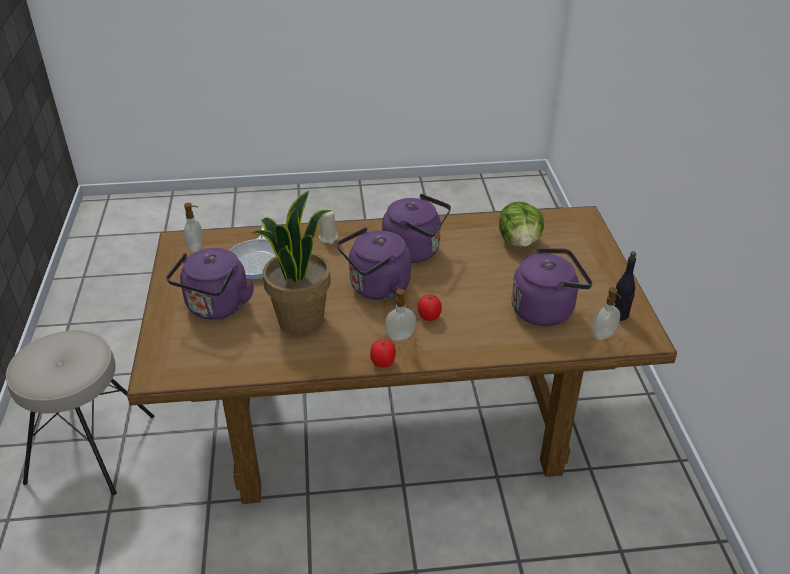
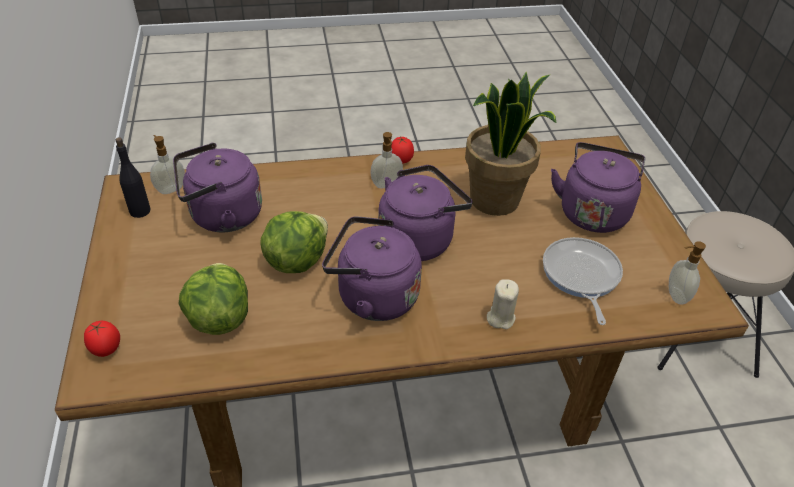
camera: 175 degrees right, 5 degrees up
(429, 316) = (355, 205): tomato -> tomato (106, 350)
(474, 275) = (296, 260): none -> lettuce

